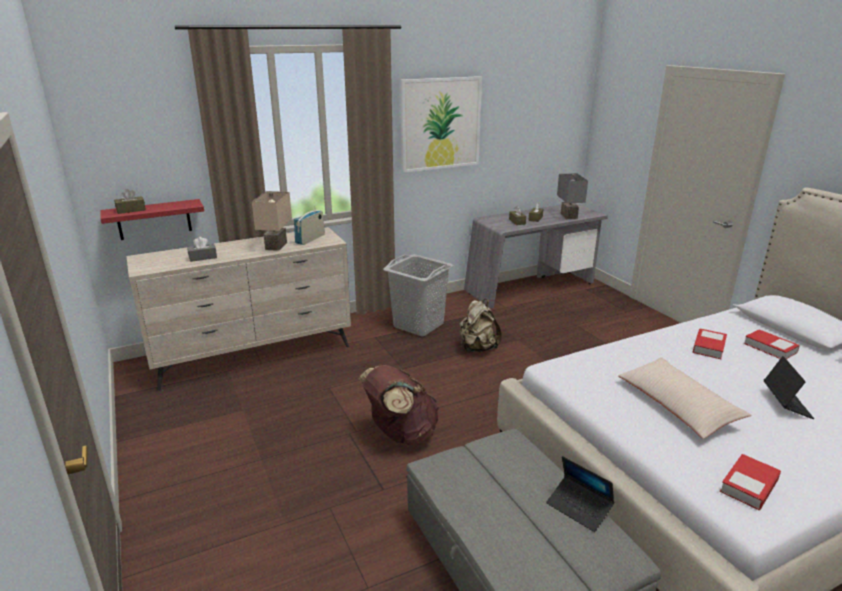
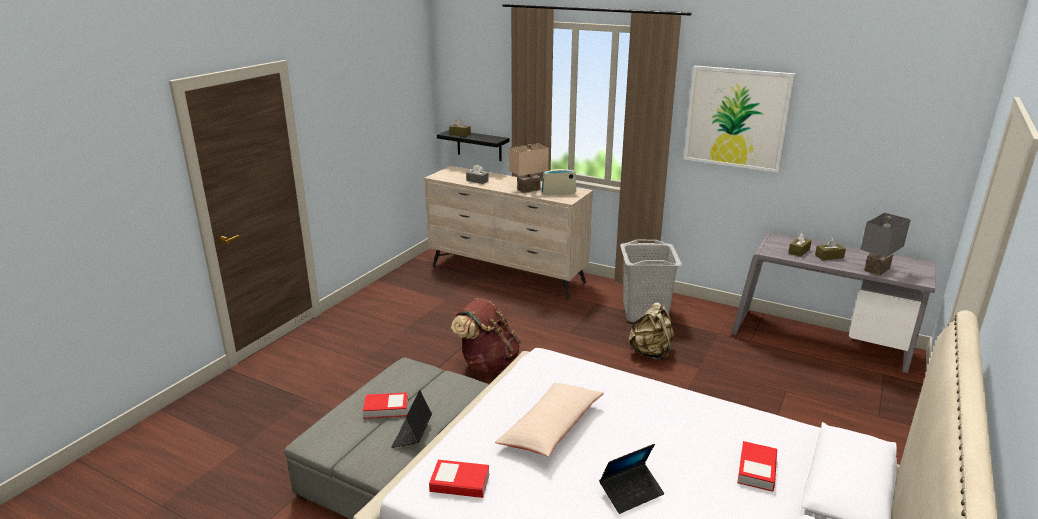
camera: 55 degrees right, 0 degrees up
(154, 219) = (479, 145): red shelf -> black shelf
(709, 347) = (697, 427): book -> book (386, 408)

